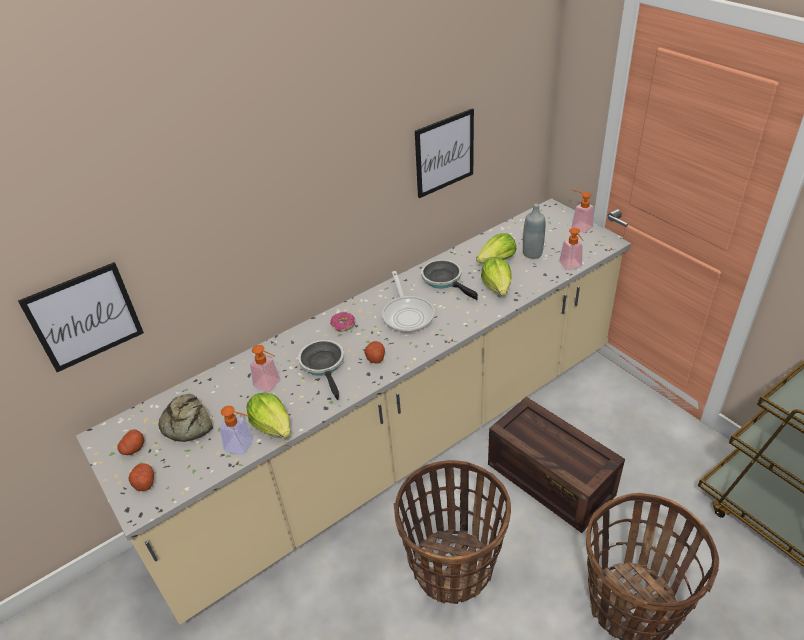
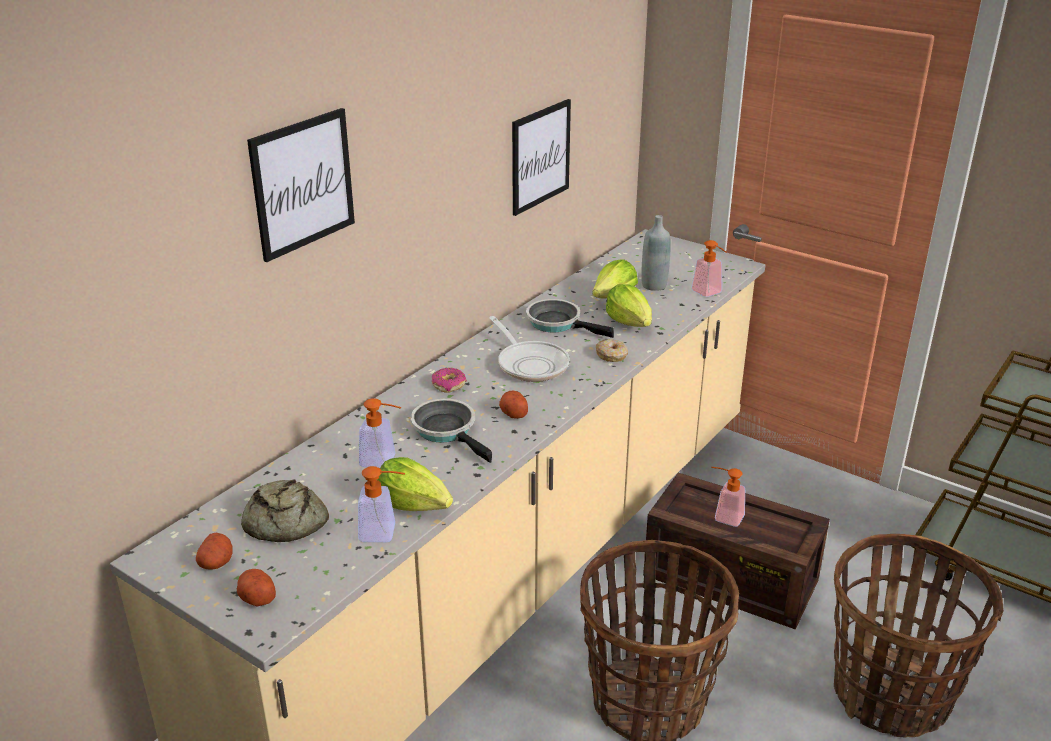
camera: 20 degrees left, 10 degrees down
(84, 317) = (139, 363): picture -> picture (303, 183)
(469, 316) = (612, 355): none -> donut
(578, 226) = (694, 253): soap dispenser -> soap dispenser (724, 516)

